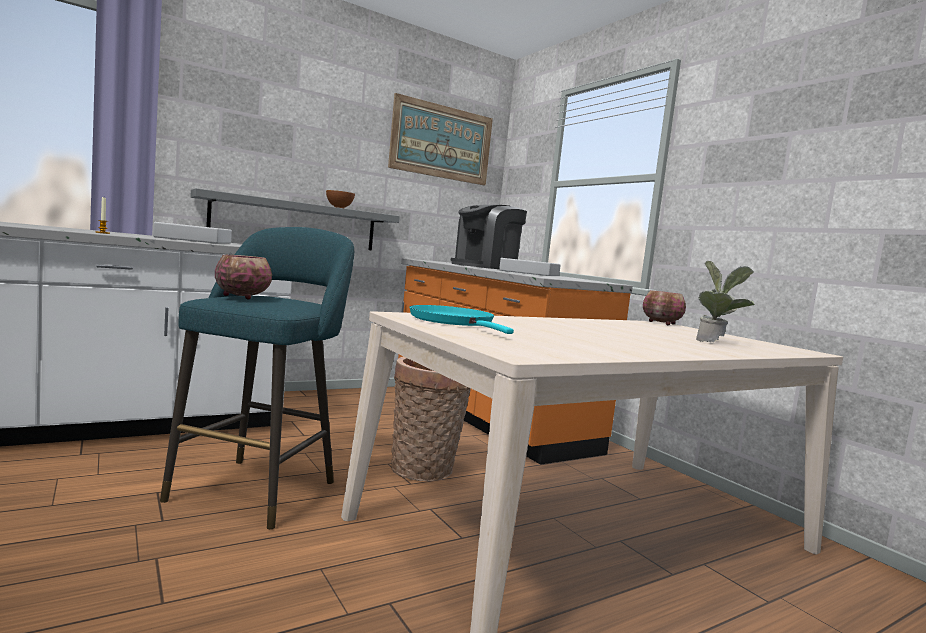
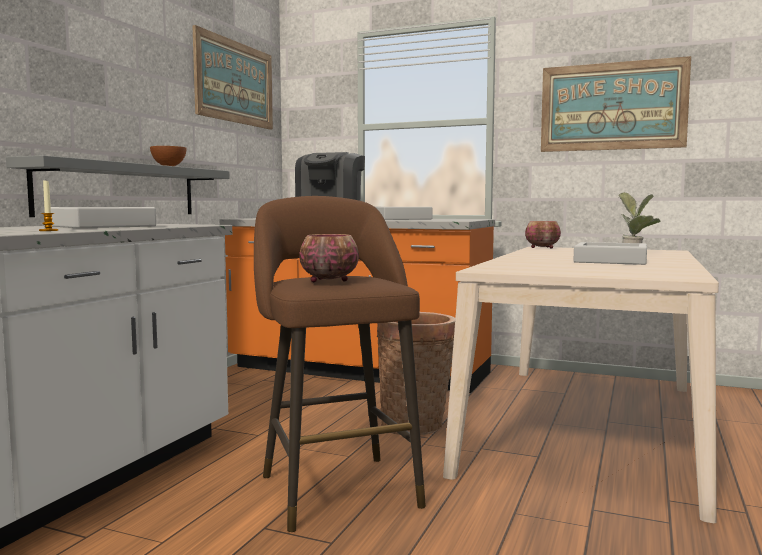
camera: 35 degrees left, 0 degrees up
(259, 487) = (336, 486): turquoise stool -> brown stool
(454, 322) = (529, 268): turquoise frying pan -> none
(612, 337) = (610, 261): none -> grey tray
(793, 157) = (612, 106): none -> picture

